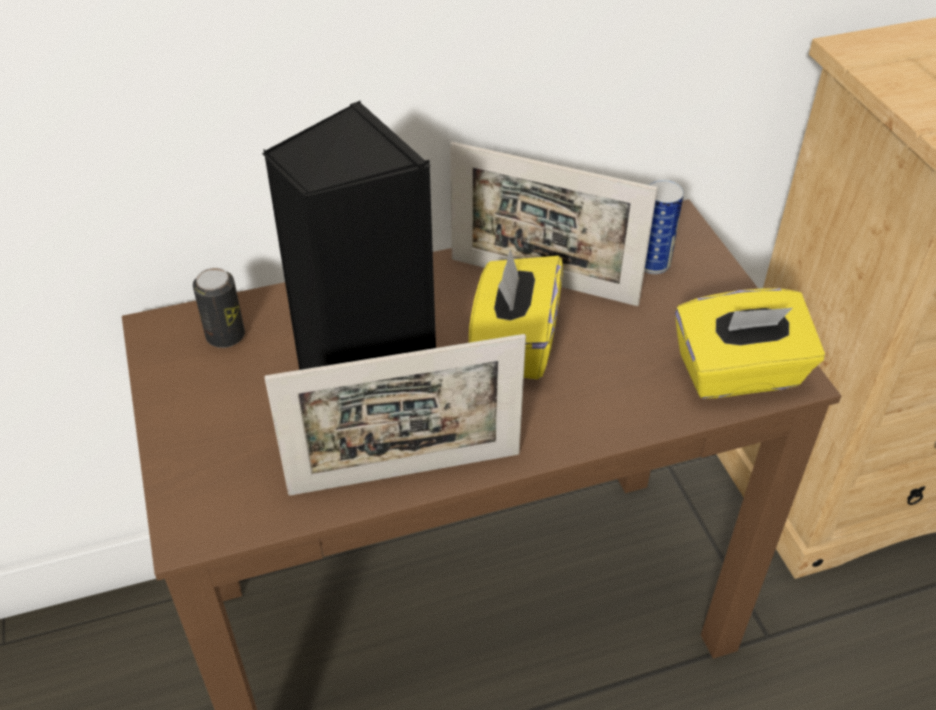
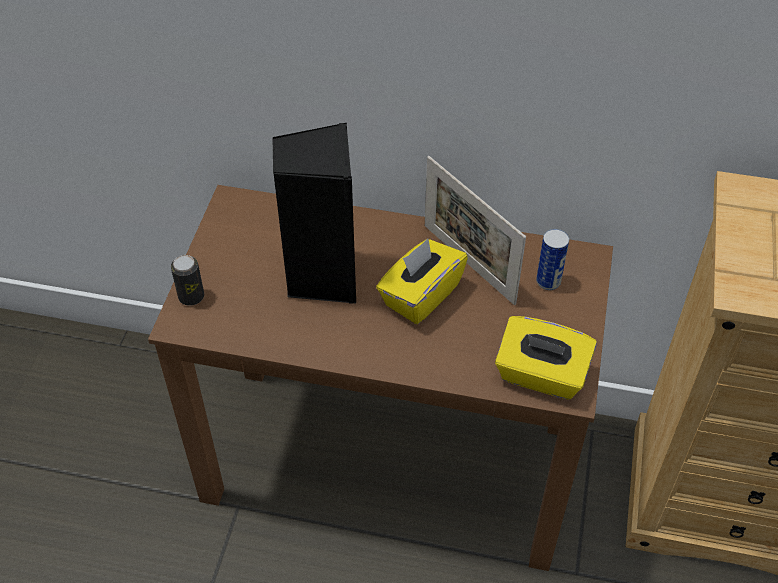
camera: 30 degrees right, 5 degrees up
(225, 336) = (263, 221): can -> can (191, 296)
(405, 473) = (303, 345): picture frame -> none

